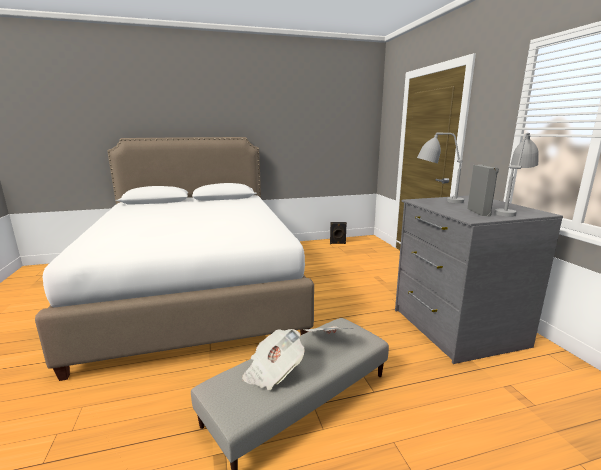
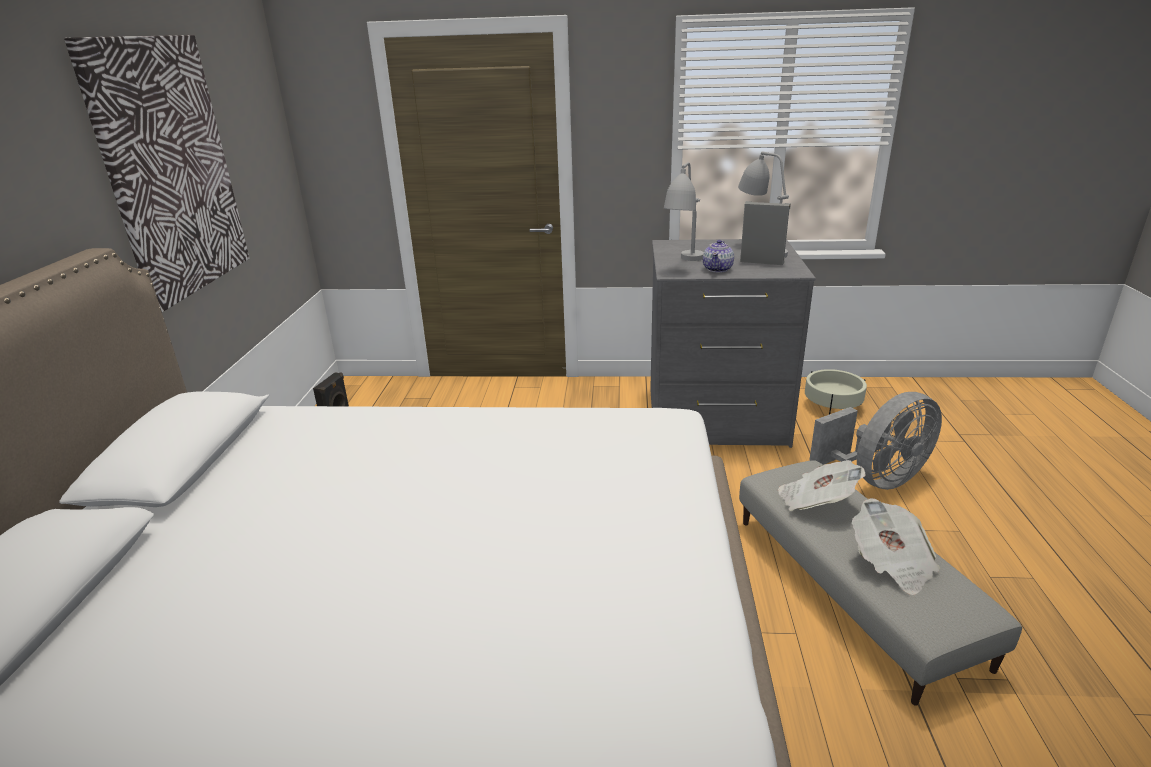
camera: 70 degrees left, 10 degrees up
(294, 123) = (170, 169): none -> picture
(441, 206) = (718, 269): none -> teapot
(453, 414) = (876, 478): none -> grey fan
(555, 385) = (832, 406): none -> beige planter

